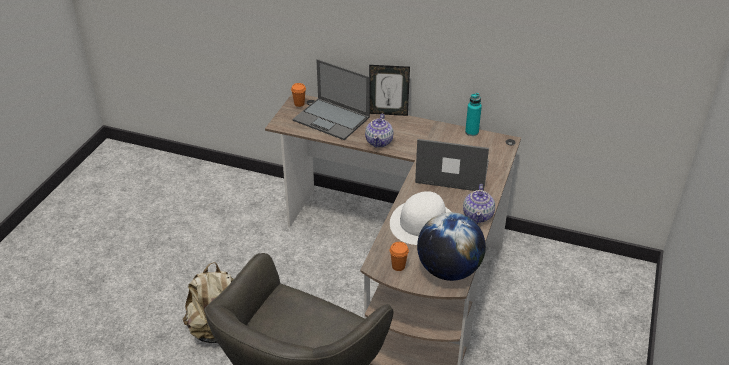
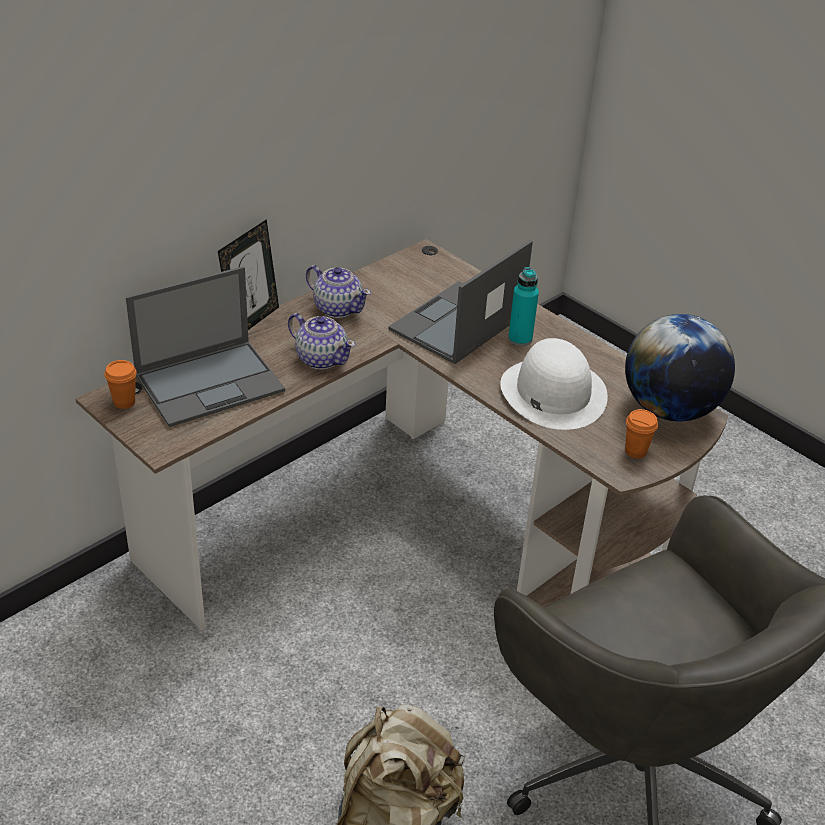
camera: 65 degrees left, 0 degrees up
(471, 132) = (377, 270): turquoise bottle -> turquoise bottle (520, 339)
(478, 215) = (570, 339): teapot -> teapot (337, 308)

